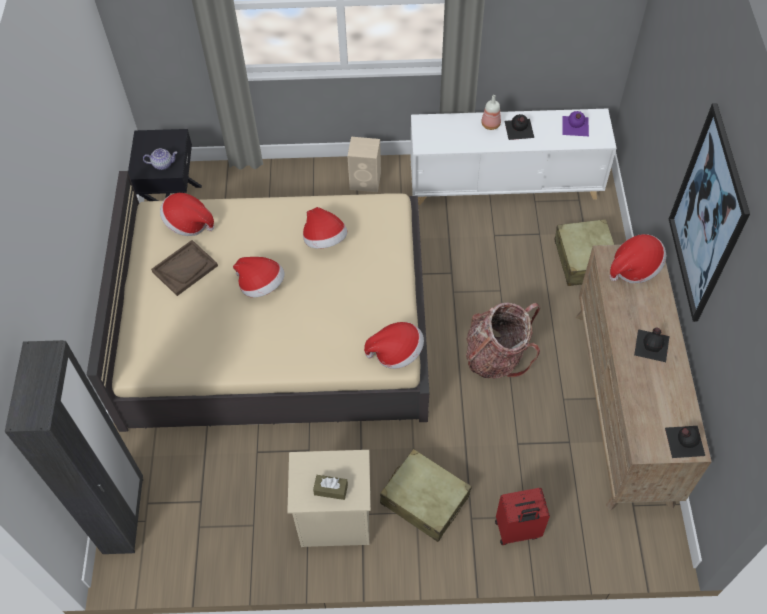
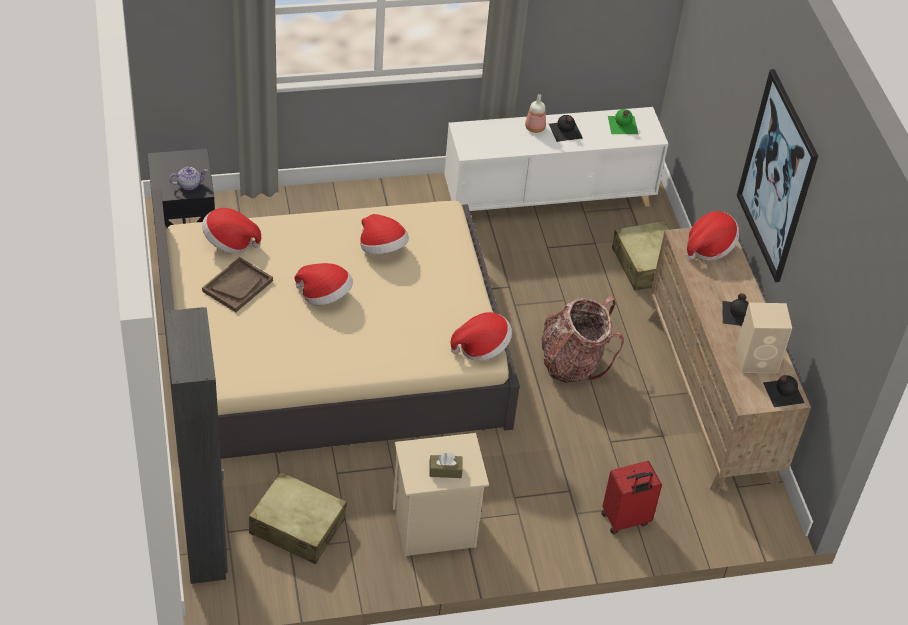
camera: 15 degrees left, 10 degrees down
(366, 181) = (397, 202): beige speaker -> beige speaker (757, 360)
(424, 500) = (525, 501): beige suitcase -> beige suitcase (297, 526)
(575, 126) = (622, 125): purple bottle -> green bottle

